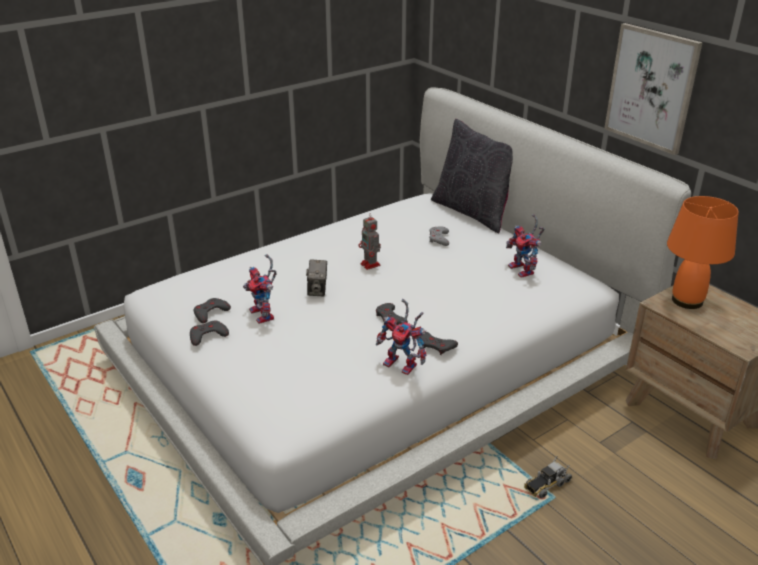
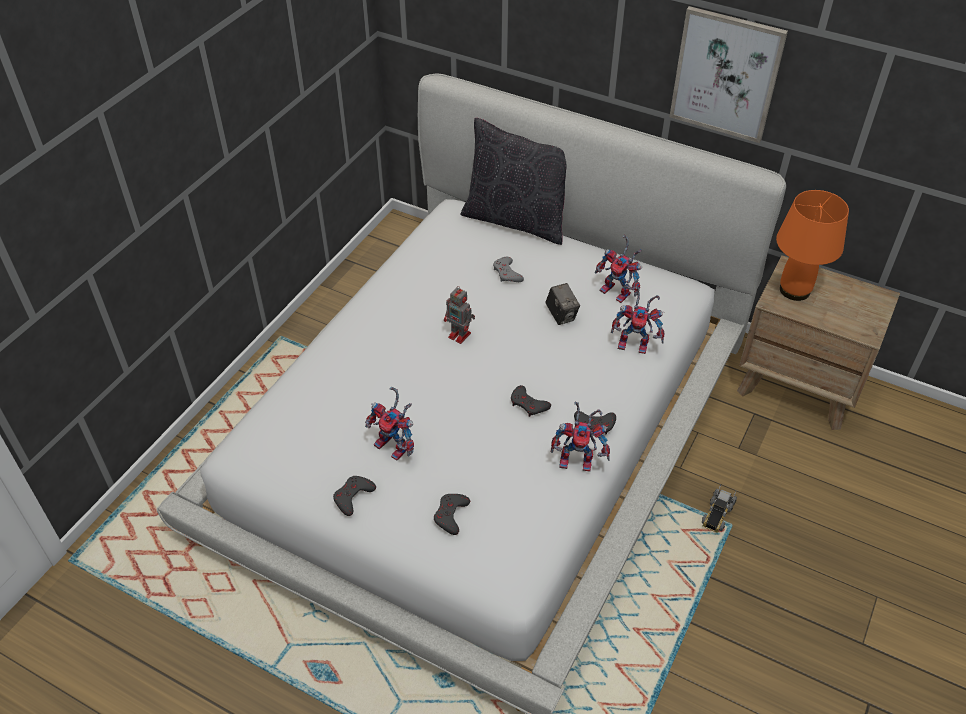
camera: 25 degrees left, 15 degrees up
(210, 313) = (333, 464): grey game controller -> grey game controller (451, 515)
(317, 290) = (428, 392): camera -> camera (561, 315)
(514, 306) = (636, 344): none -> toy robot

